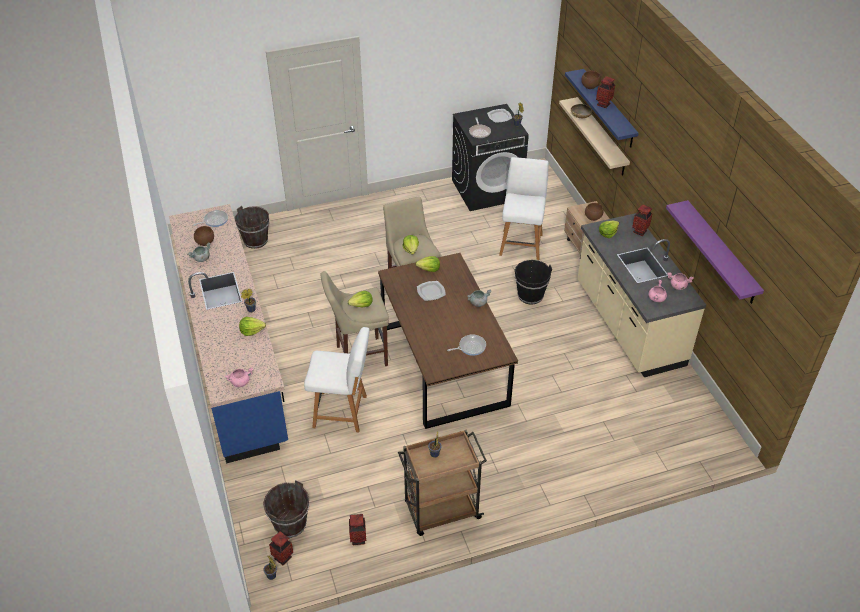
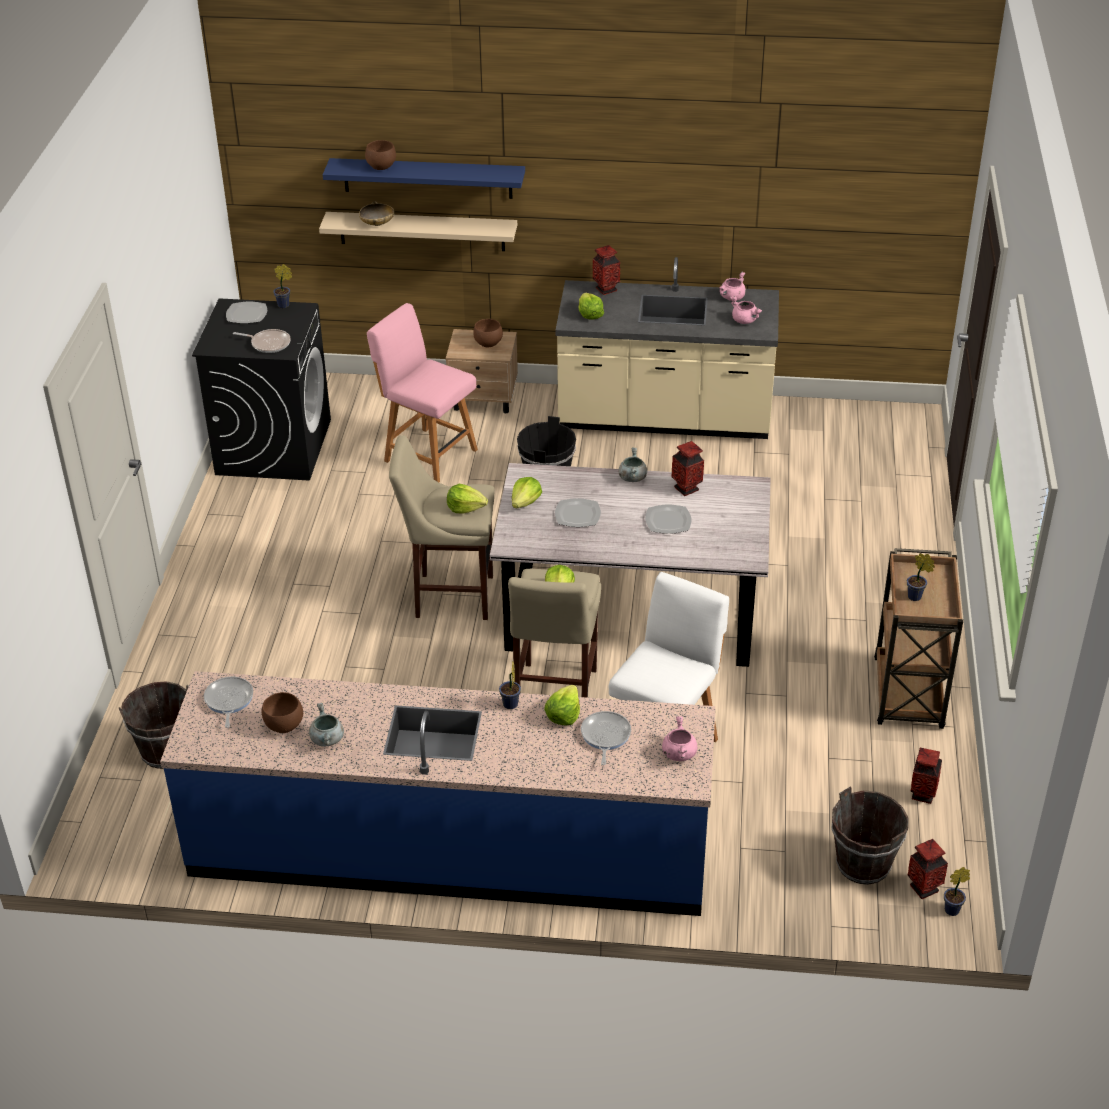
camera: 65 degrees left, 5 degrees down
(444, 364) = (631, 608): brown dining table -> grey dining table
(448, 328) = (668, 520): none -> plate
(470, 347) = (719, 511): frying pan -> frying pan (605, 736)
(521, 243) = (428, 454): white chair -> pink chair
(603, 104) = (435, 170): vase -> vase (686, 489)
(721, 252) = (781, 204): purple shelf -> none

